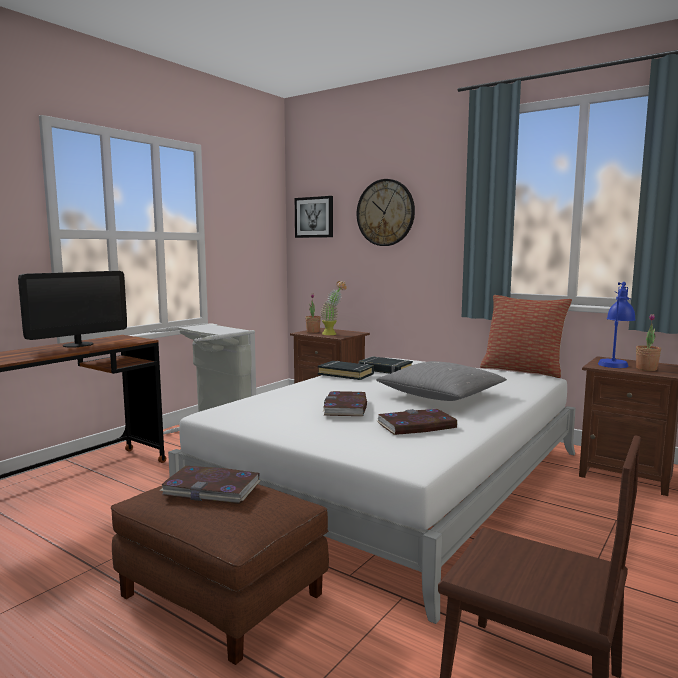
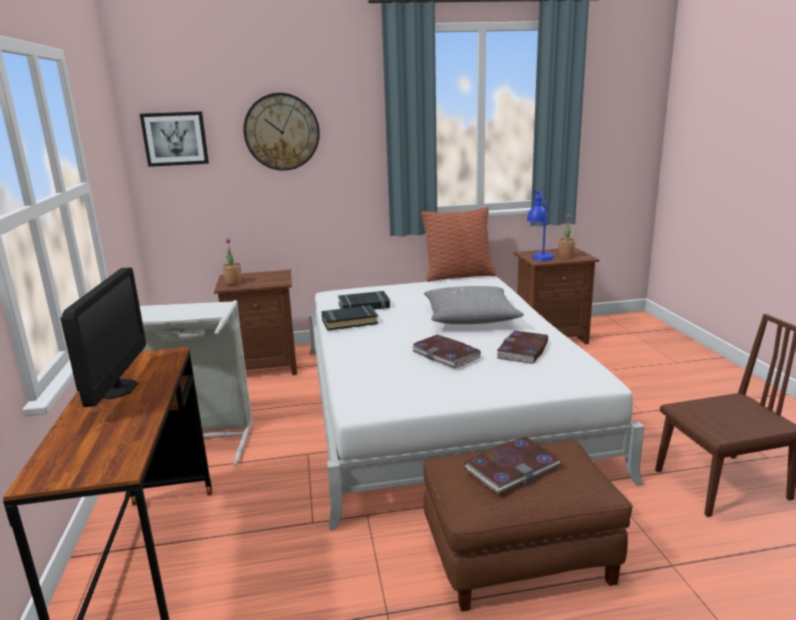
camera: 45 degrees left, 10 degrees up
(333, 334) = (264, 280): potted plant -> none

